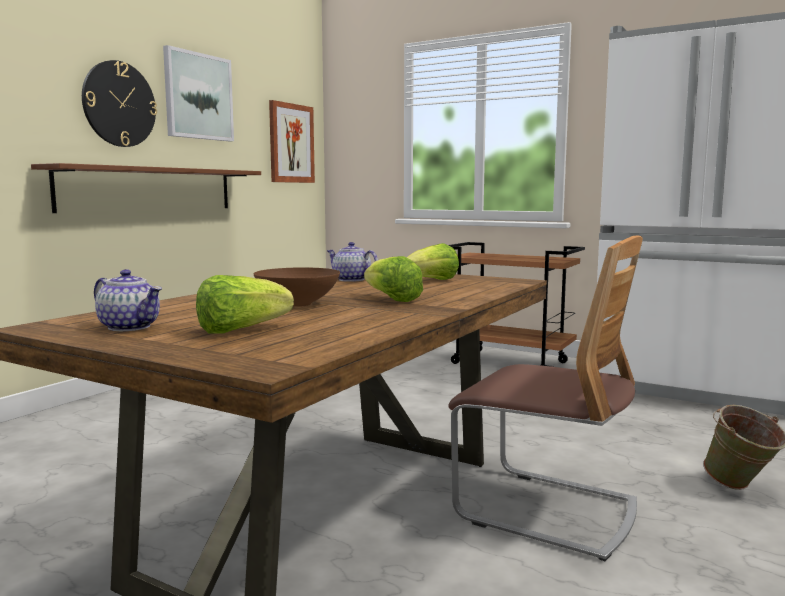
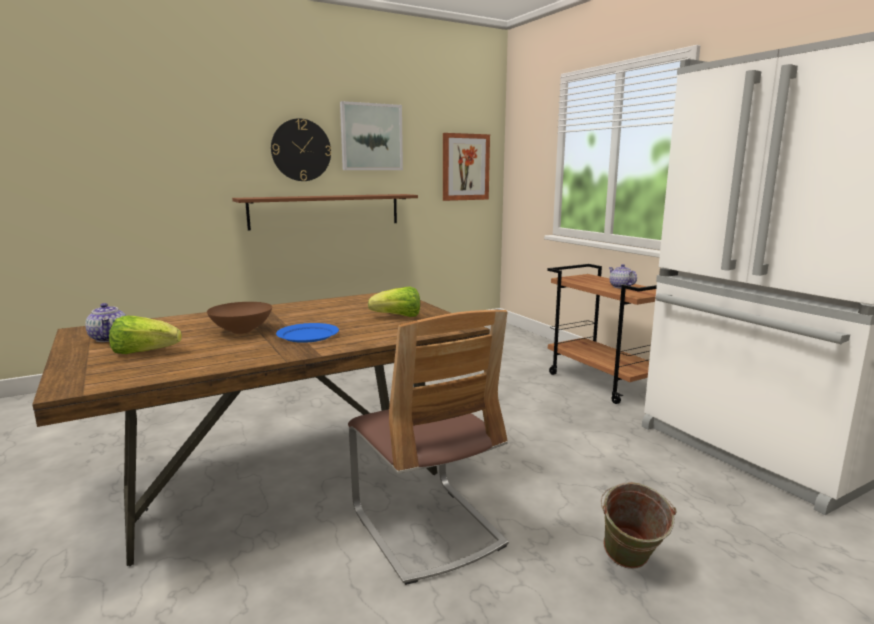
camera: 30 degrees right, 5 degrees up
(351, 280) = (349, 307): teapot -> teapot (620, 287)
(391, 299) = (307, 335): lettuce -> blue plate

